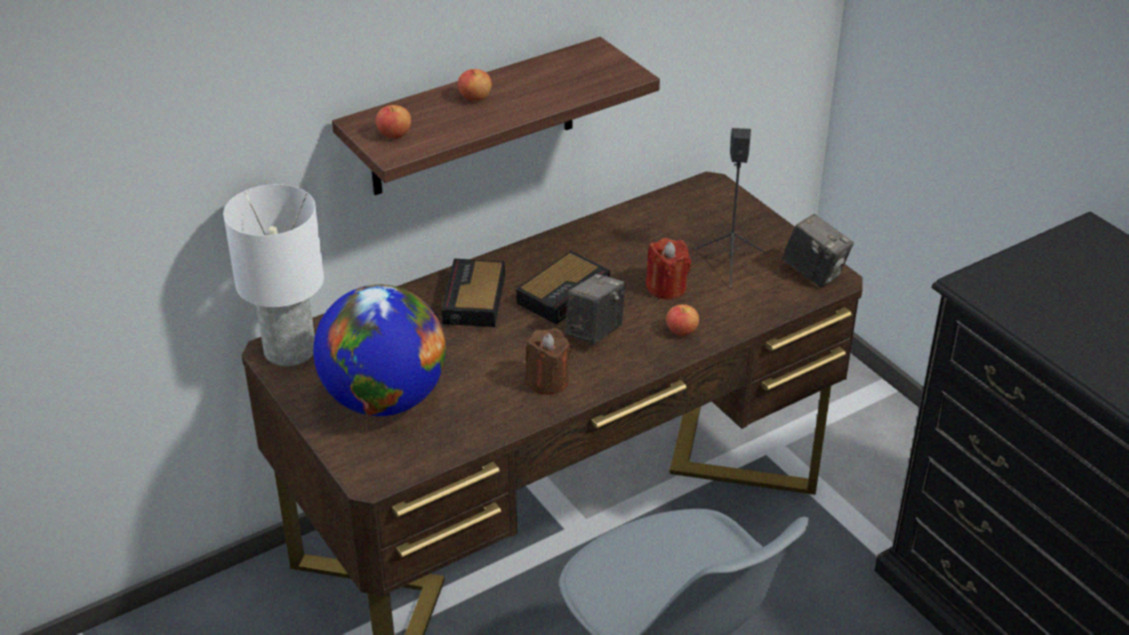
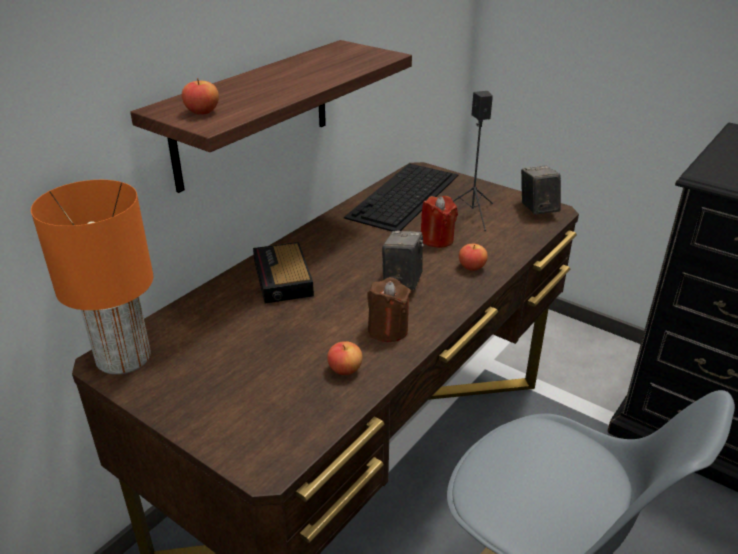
camera: 20 degrees left, 5 degrees down
(291, 350) = (125, 357): white table lamp -> orange table lamp
(384, 399) = (242, 381): globe -> none
(475, 97) = (263, 81): apple -> apple (345, 369)
(565, 293) = (358, 258): alarm clock -> none
(666, 221) = (404, 196): none -> keyboard
(814, 273) = (537, 210): camera -> camera turned 120 degrees counterclockwise

